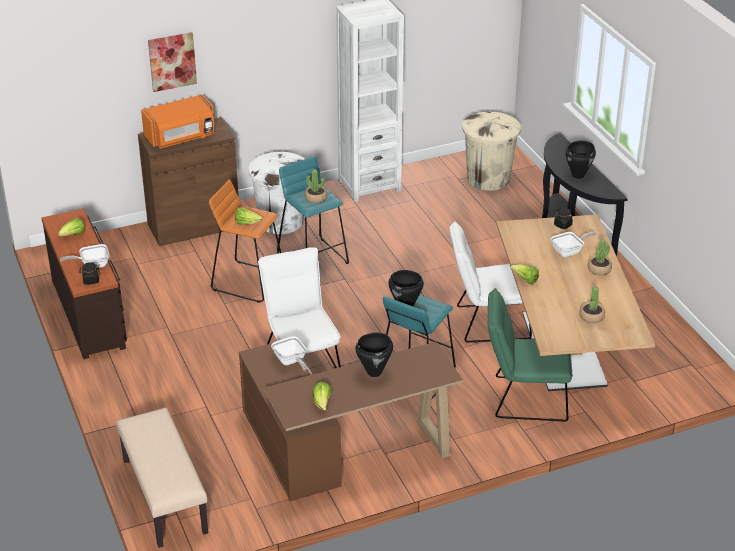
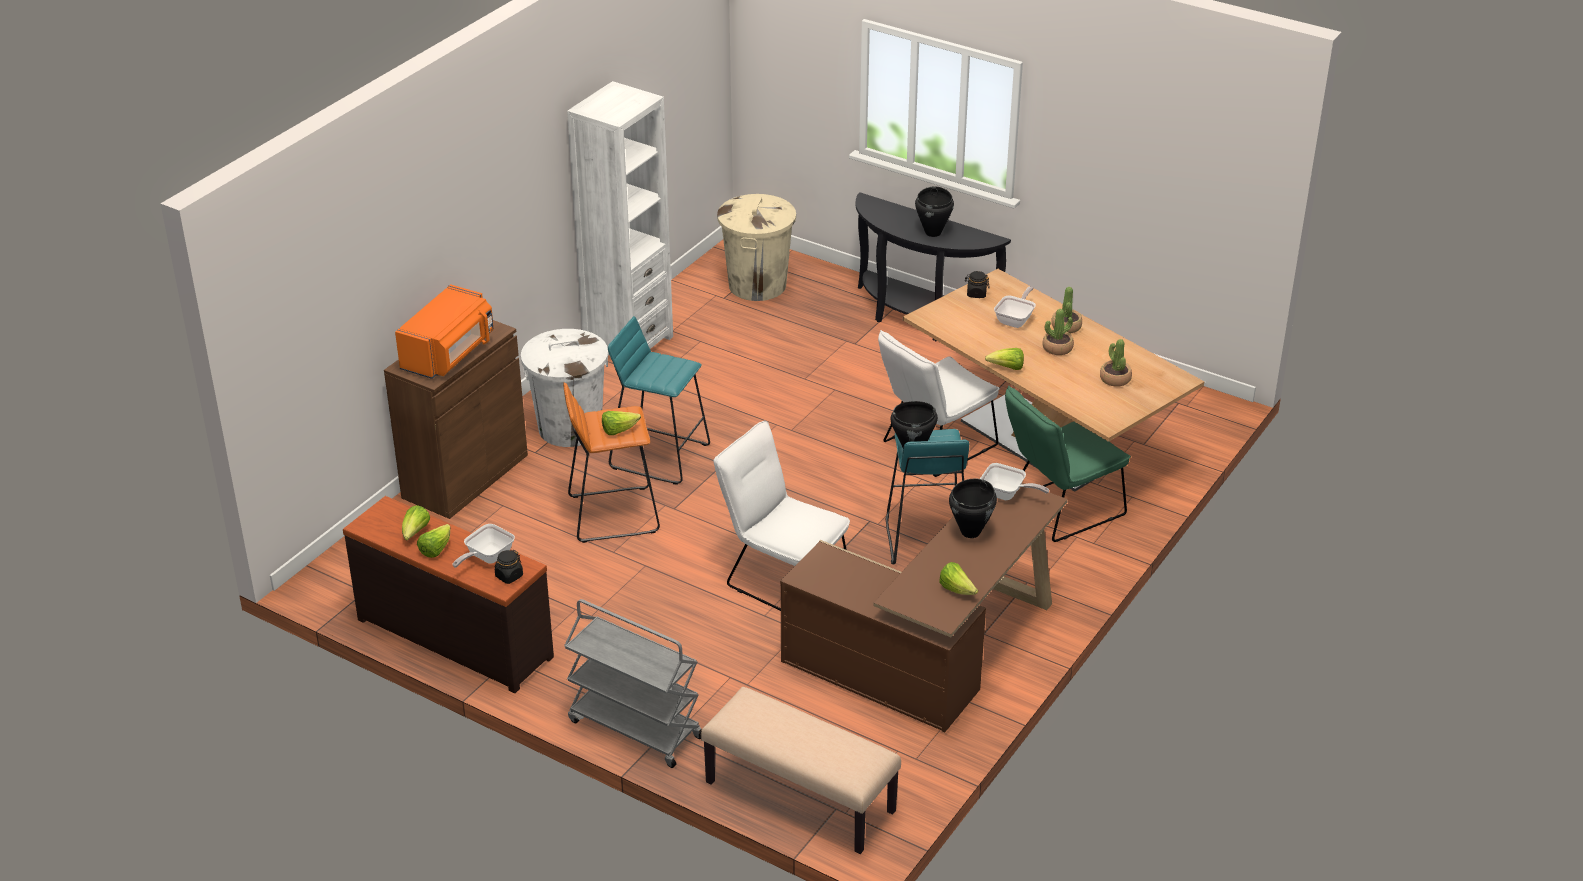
camera: 35 degrees left, 0 degrees up
(72, 249) = (436, 549): none -> lettuce
(121, 410) = (634, 729): none -> grey cart
(172, 61) = (409, 250): picture -> none
(290, 361) = (852, 565): frying pan -> frying pan (1006, 494)
(316, 198) = (665, 369): potted plant -> potted plant (1057, 348)

